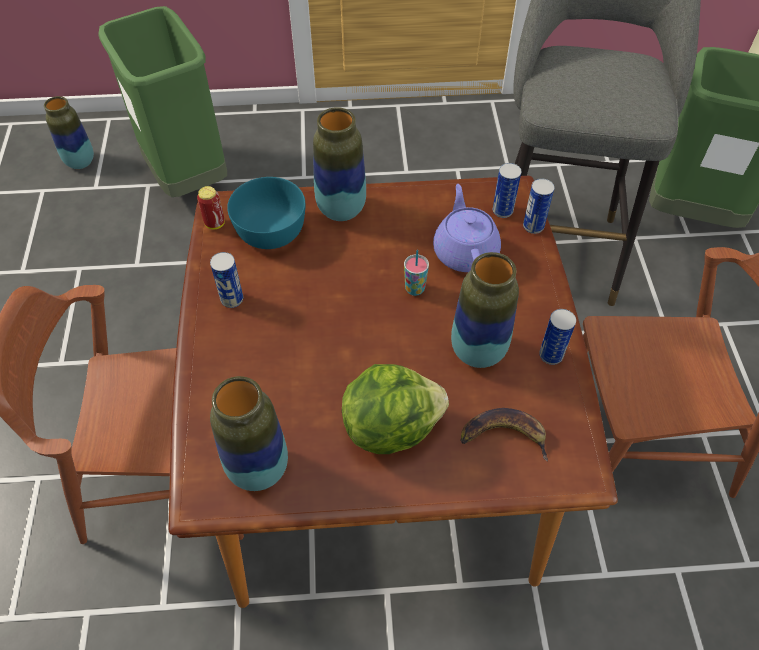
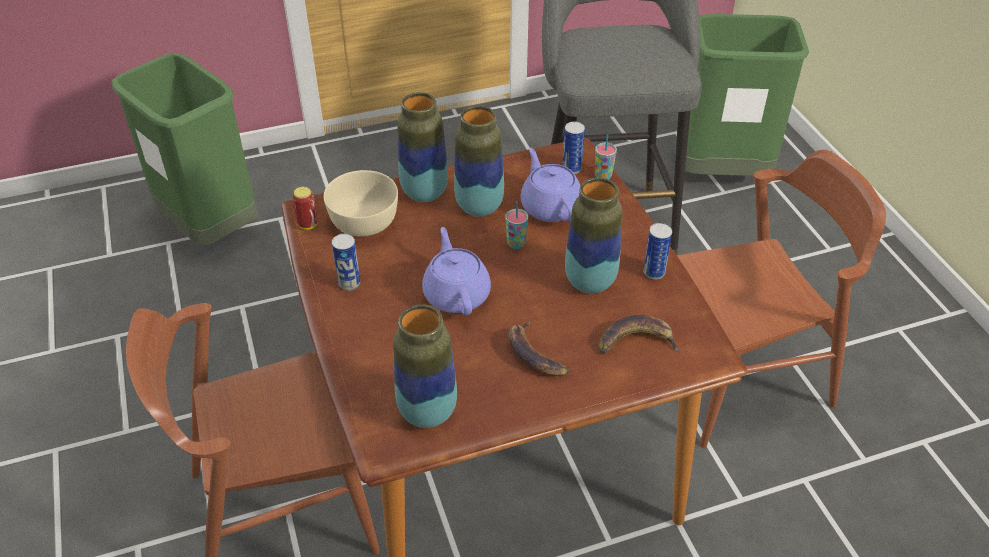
camera: 15 degrees left, 10 degrees down
(80, 162) = (84, 233): vase -> vase (479, 207)
(271, 231) = (364, 221): turquoise bowl -> beige bowl
(334, 335) = (456, 294): none -> purple teapot
(390, 426) = (534, 354): lettuce -> banana
(533, 226) = (603, 176): can -> cup

